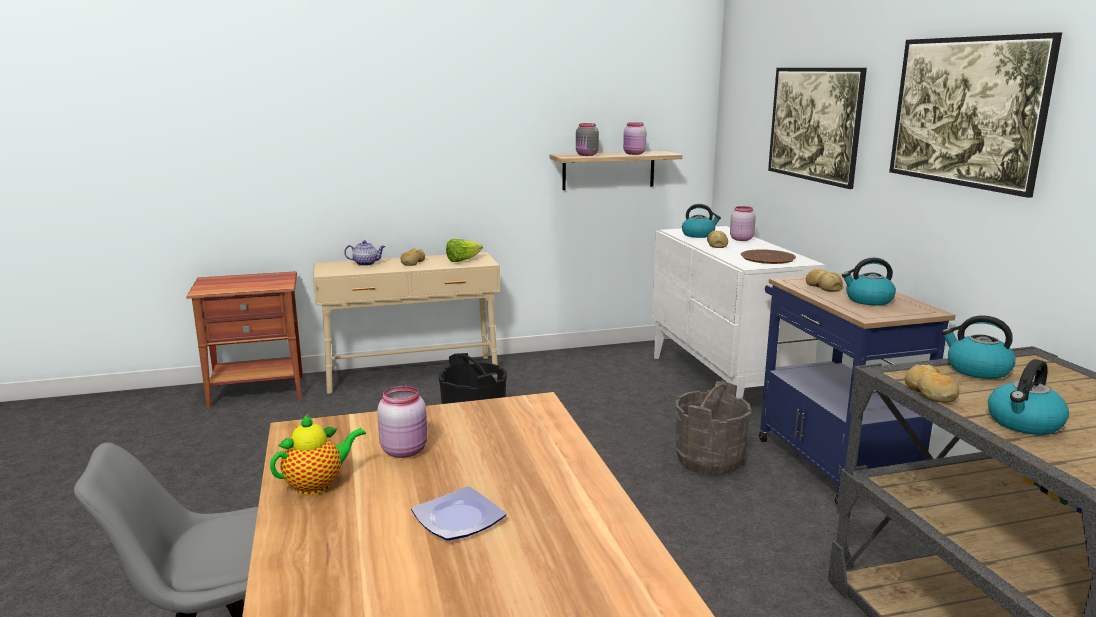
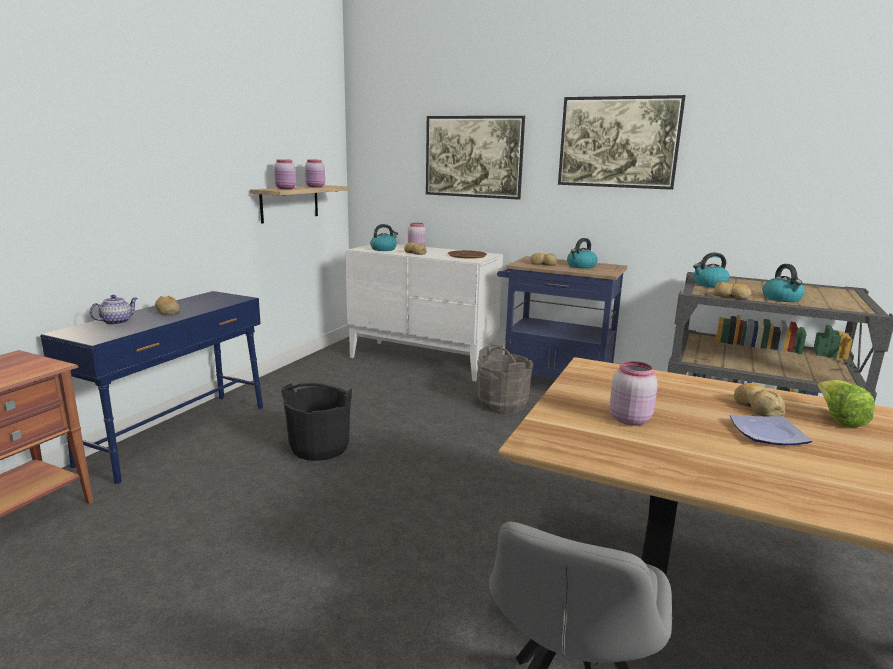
camera: 50 degrees left, 0 degrees up
(318, 485) = (667, 462): teapot -> none
(412, 375) = (178, 435): beige console table -> blue console table
(463, 260) = (214, 300): lettuce -> lettuce (838, 419)
(540, 502) = (757, 407): none -> bread
(586, 155) = (286, 188): grey jar -> pink jar

